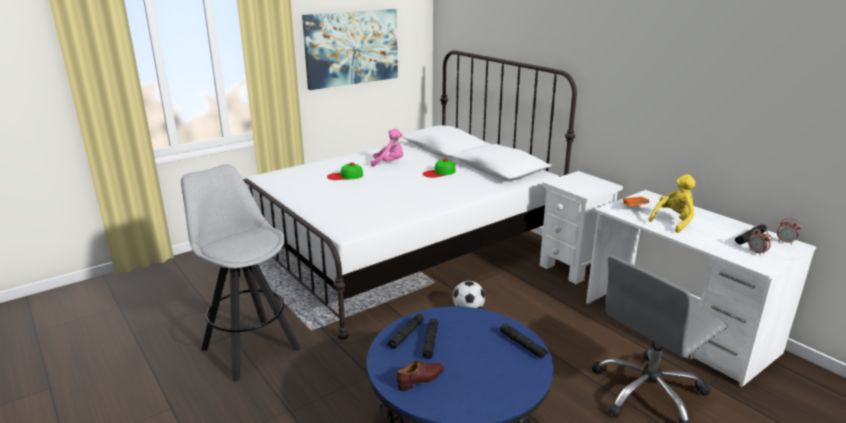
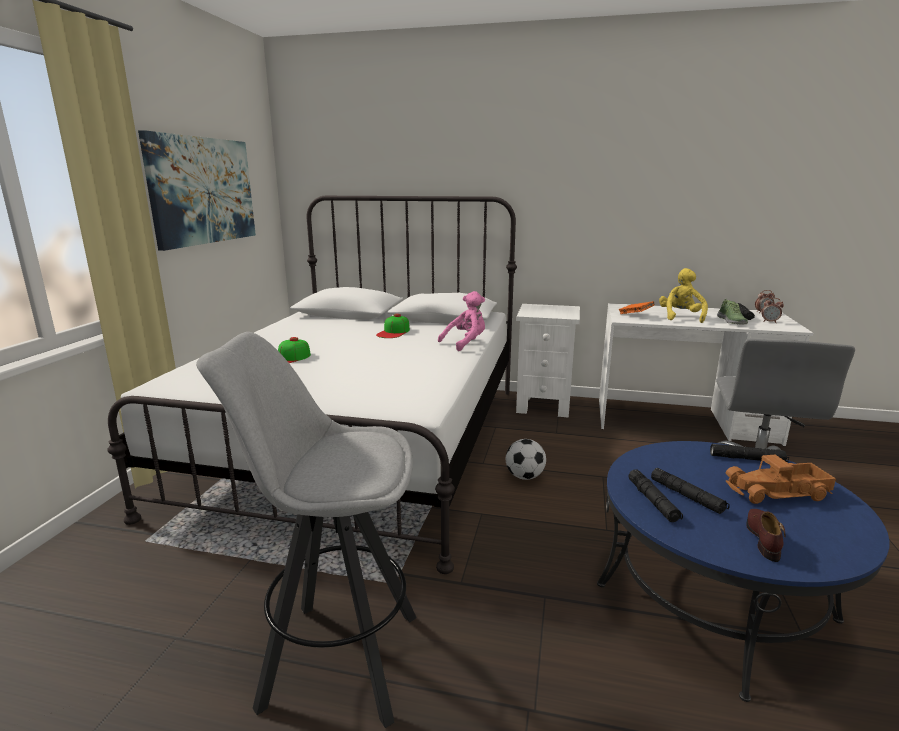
camera: 40 degrees left, 5 degrees down
(389, 163) = (316, 336): pink plush toy -> pink plush toy (466, 343)
(490, 368) = (778, 492): none -> toy truck
(714, 240) = (731, 321): none -> shoe

